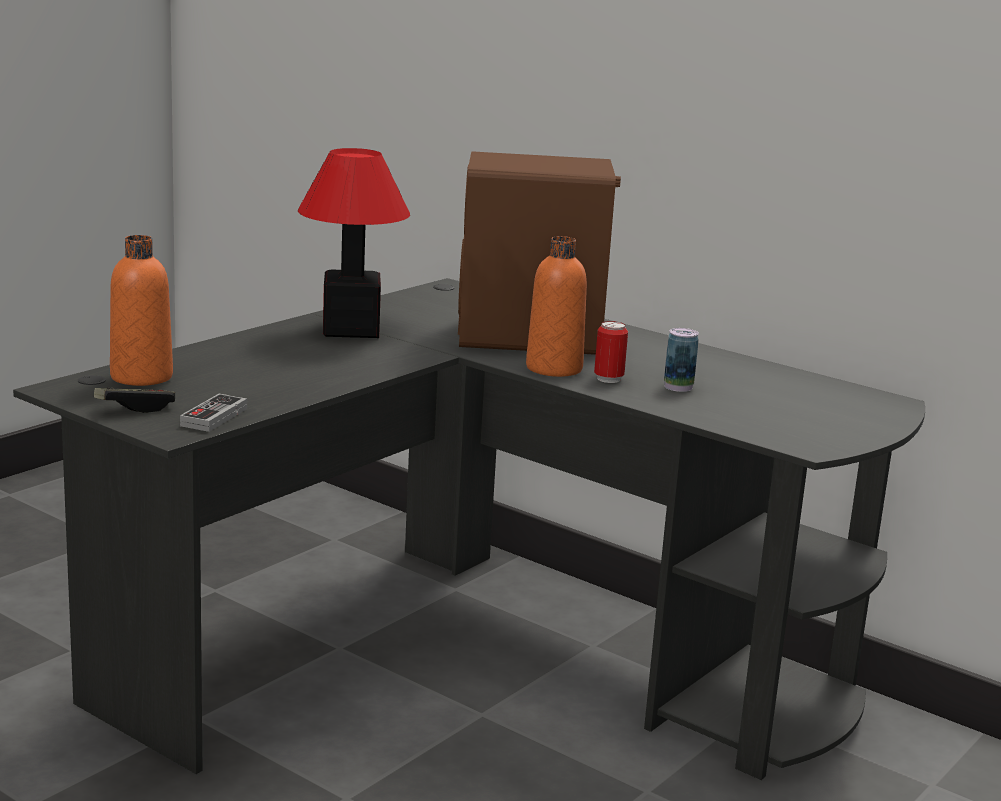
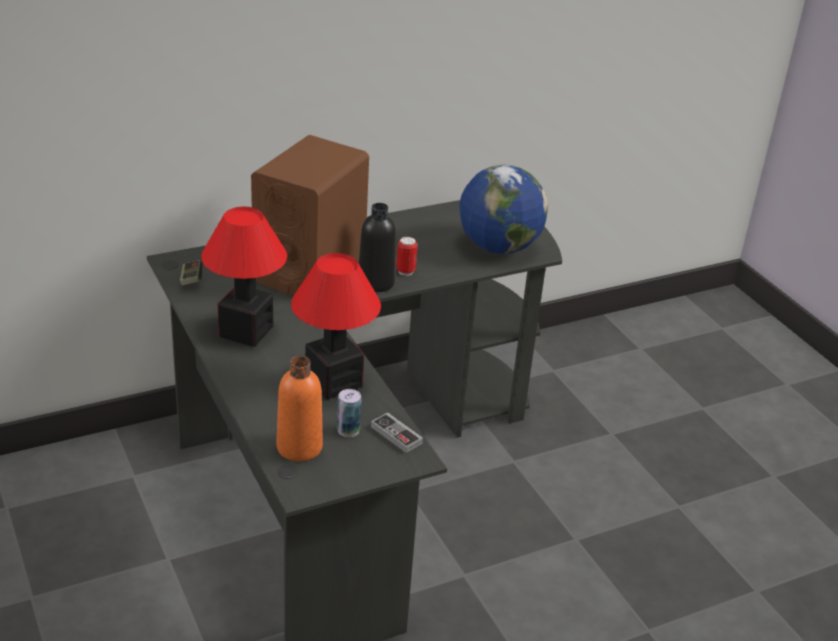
camera: 65 degrees left, 15 degrees up
(135, 408) = (360, 464): game controller -> game controller (191, 279)
(294, 376) = (332, 383): none -> table lamp
(554, 368) = (376, 283): orange bottle -> black bottle
(678, 387) = (432, 255): can -> can (348, 430)
(772, 420) = (498, 247): none -> globe

